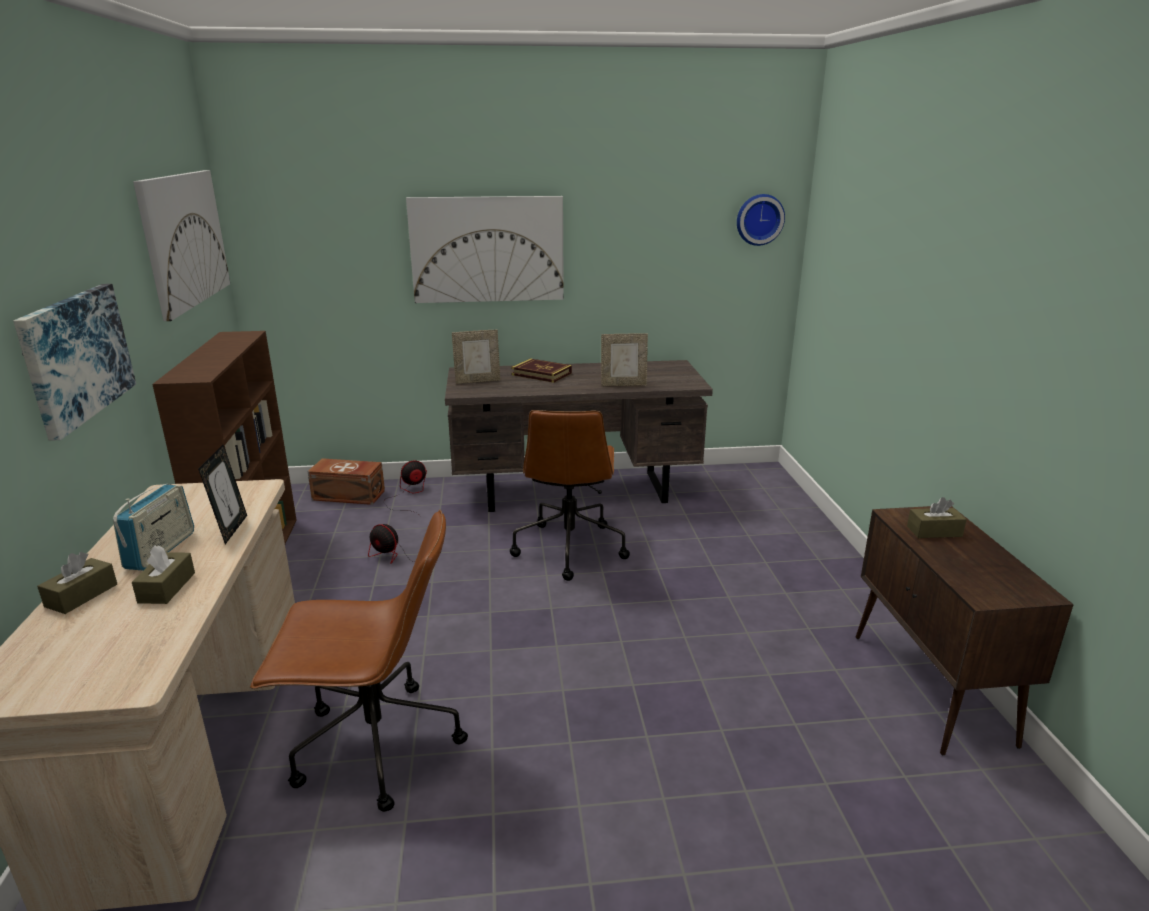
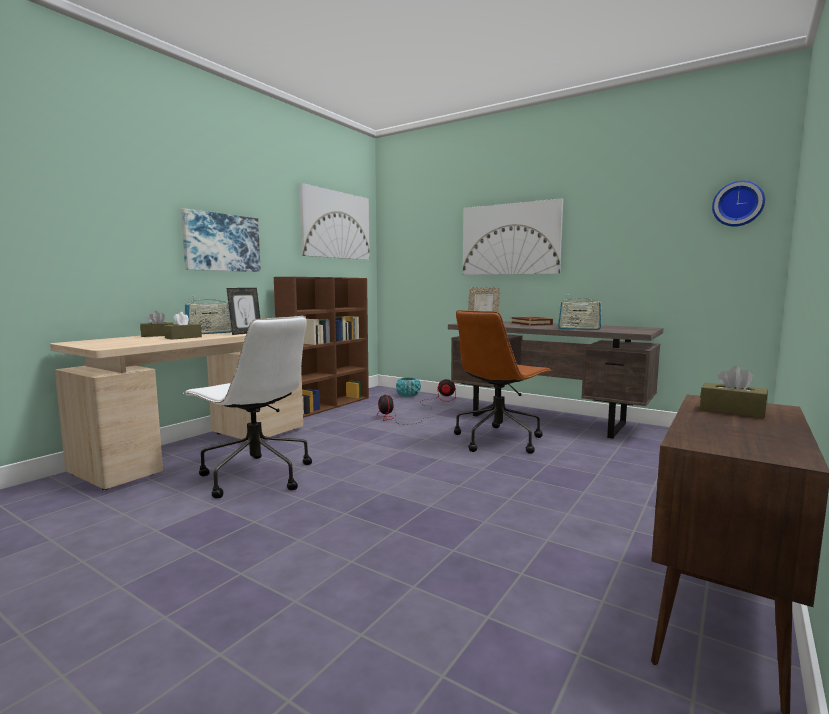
camera: 40 degrees right, 15 degrees down
(349, 495) = (408, 395): brown storage box -> turquoise planter
(374, 746) = (255, 476): brown office chair -> white office chair
(623, 384) = (579, 329): picture frame -> radio

